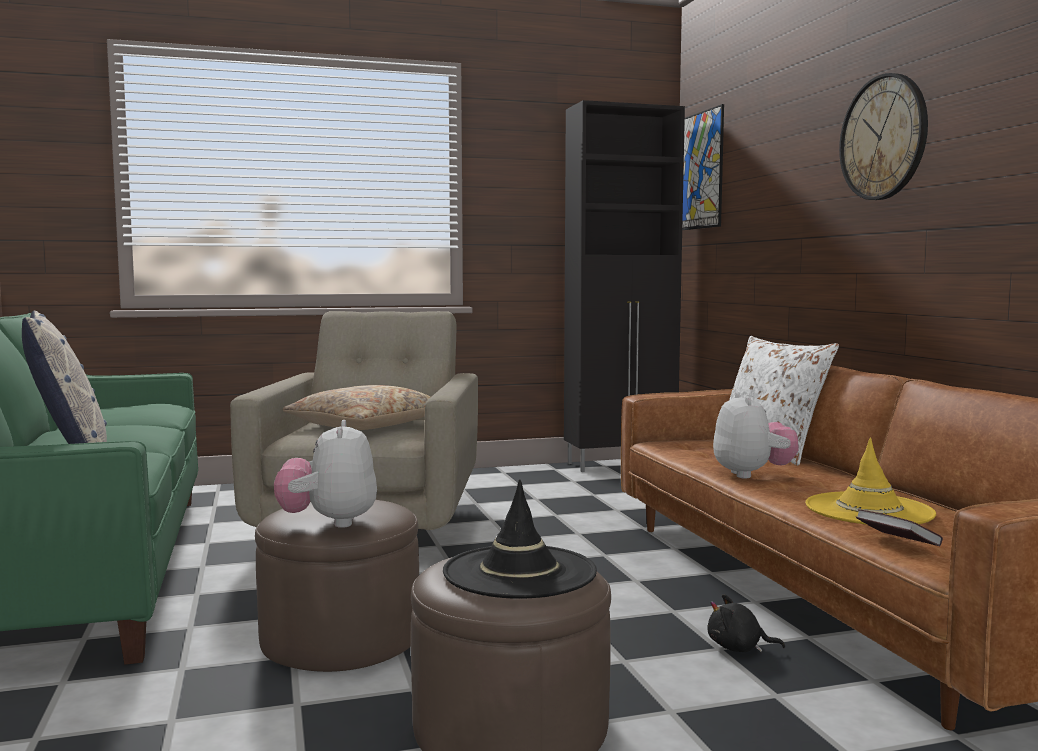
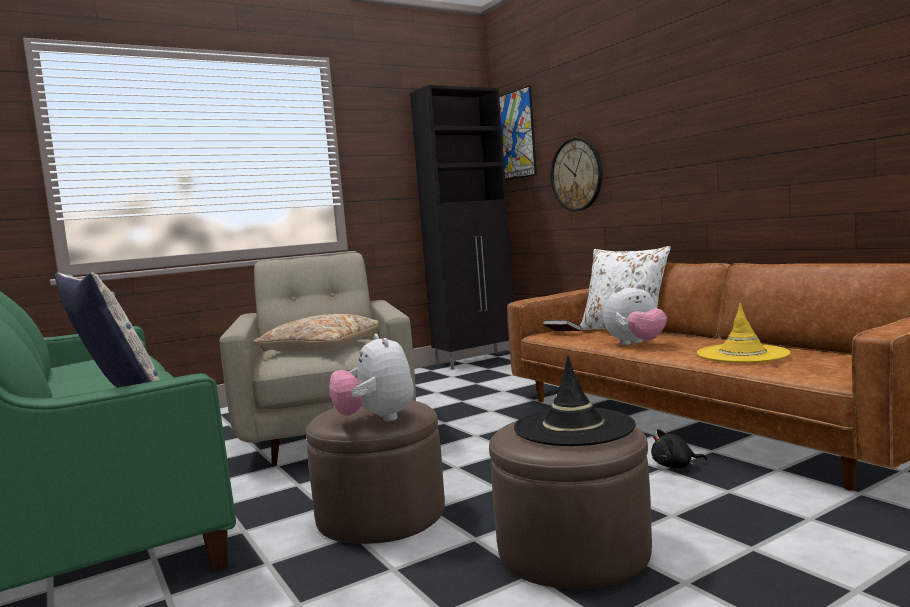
camera: 15 degrees left, 0 degrees up
(752, 474) = (636, 344): plush toy -> plush toy turned 90 degrees clockwise
(883, 137) = (676, 100): wall clock -> wall clock (577, 174)
(897, 543) = (788, 370): book -> book (562, 333)

